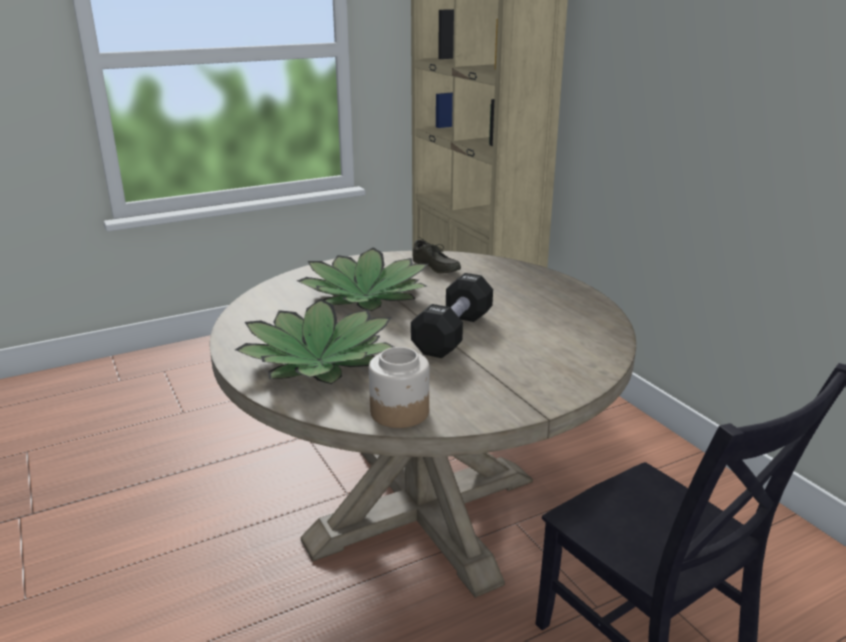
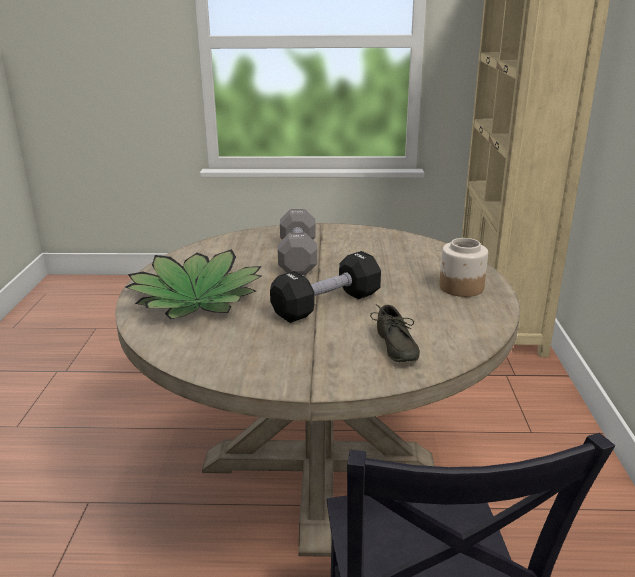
camera: 30 degrees right, 0 degrees up
(365, 295) = (298, 257): potted plant -> grey dumbbell
(399, 412) = (199, 357): jar -> jar (461, 288)
(434, 268) = (385, 246): grey shoe -> grey shoe (393, 347)

